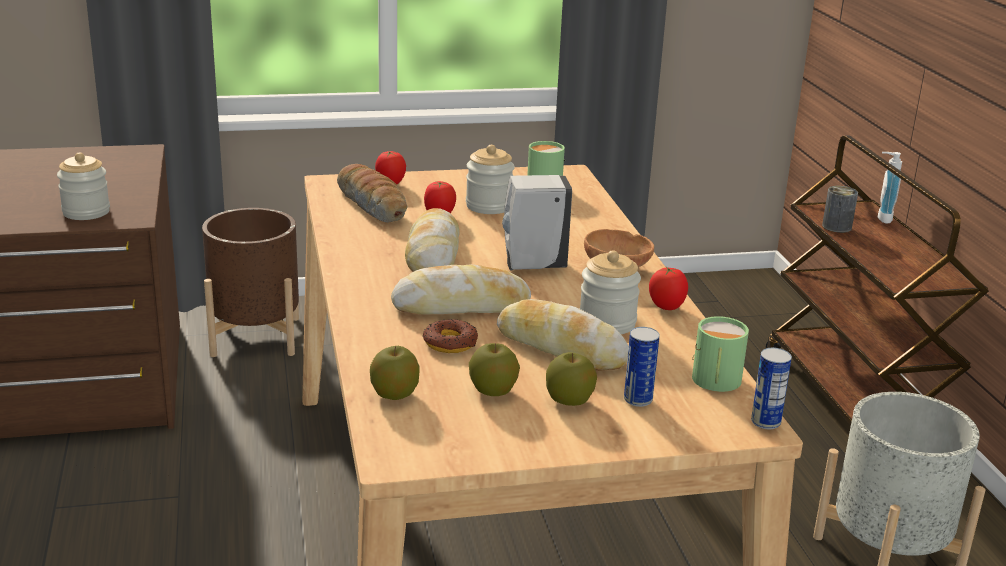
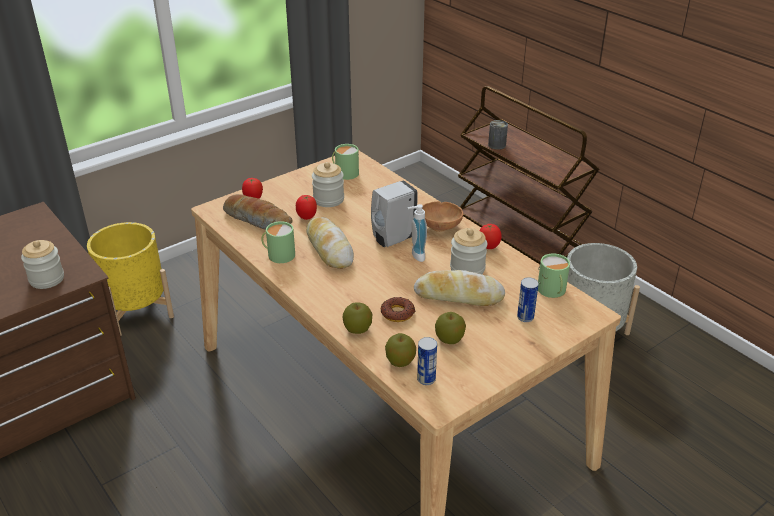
camera: 25 degrees left, 10 degrees up
(255, 336) = (136, 311): brown planter -> yellow planter
(360, 243) = (278, 254): none -> green mug
(461, 306) = (380, 284): bread -> none
(569, 401) = (493, 331): apple -> apple (357, 329)
(765, 422) = (595, 309): can -> can (426, 379)
(881, 218) = (514, 131): soap dispenser -> soap dispenser (415, 255)

